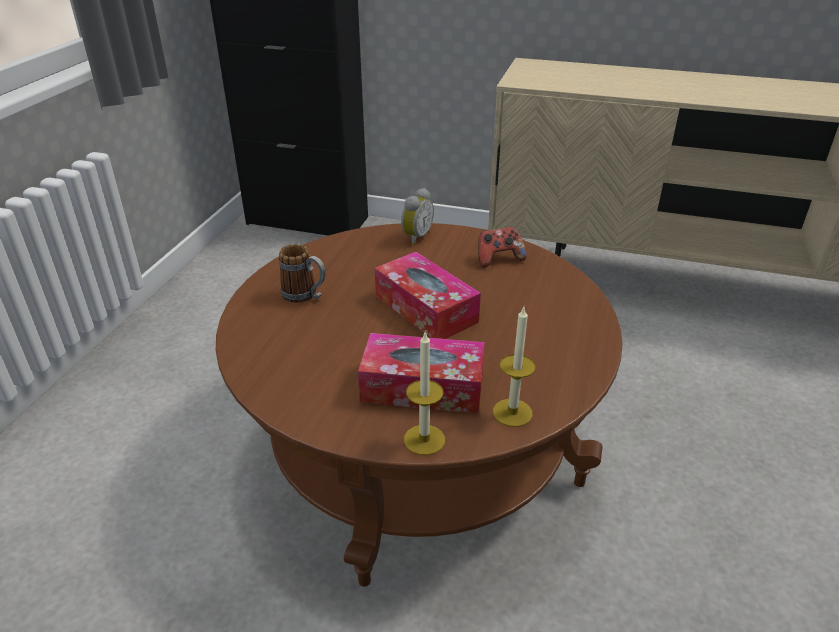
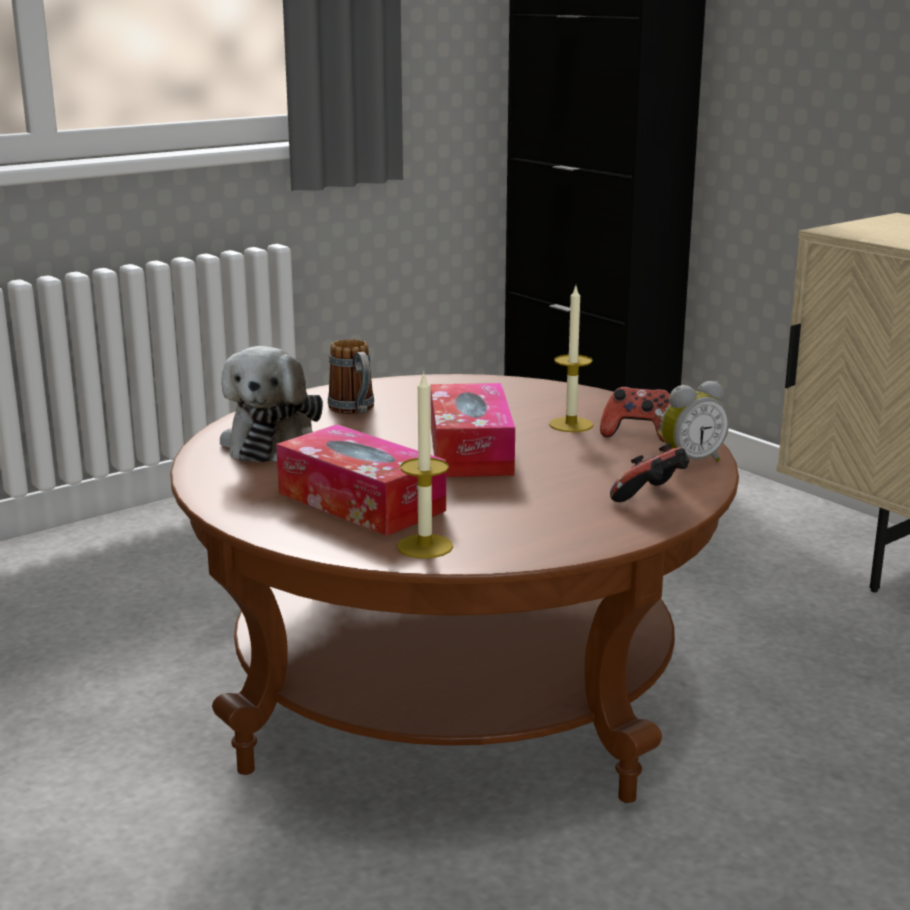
camera: 35 degrees right, 15 degrees down
(289, 350) = (272, 442): none -> plush toy
(415, 237) = (562, 396): alarm clock -> alarm clock (690, 462)
(424, 440) = (296, 535): candle -> candle (571, 425)
(571, 312) = (651, 498): none -> game controller

